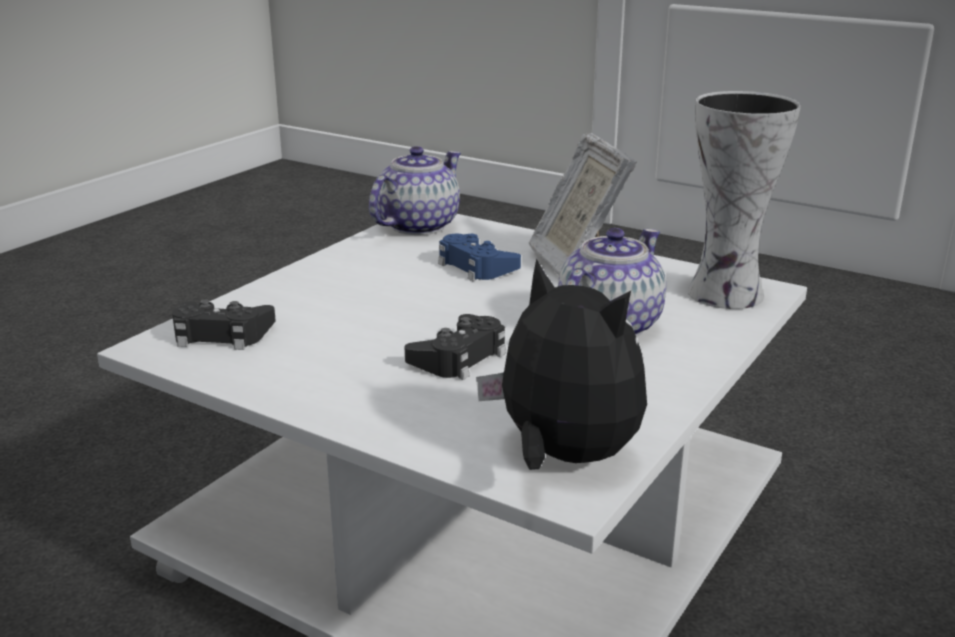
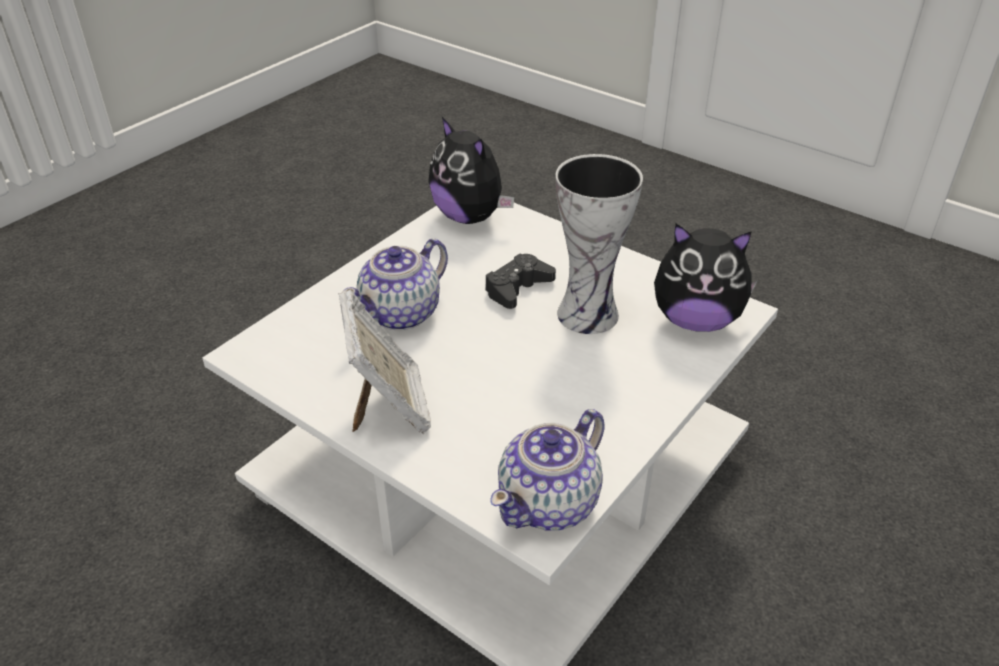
camera: 175 degrees left, 15 degrees up
(221, 334) = (696, 320): black game controller -> plush toy
(476, 266) = (490, 406): blue game controller -> none
(723, 294) = (285, 347): vase -> vase (590, 313)

